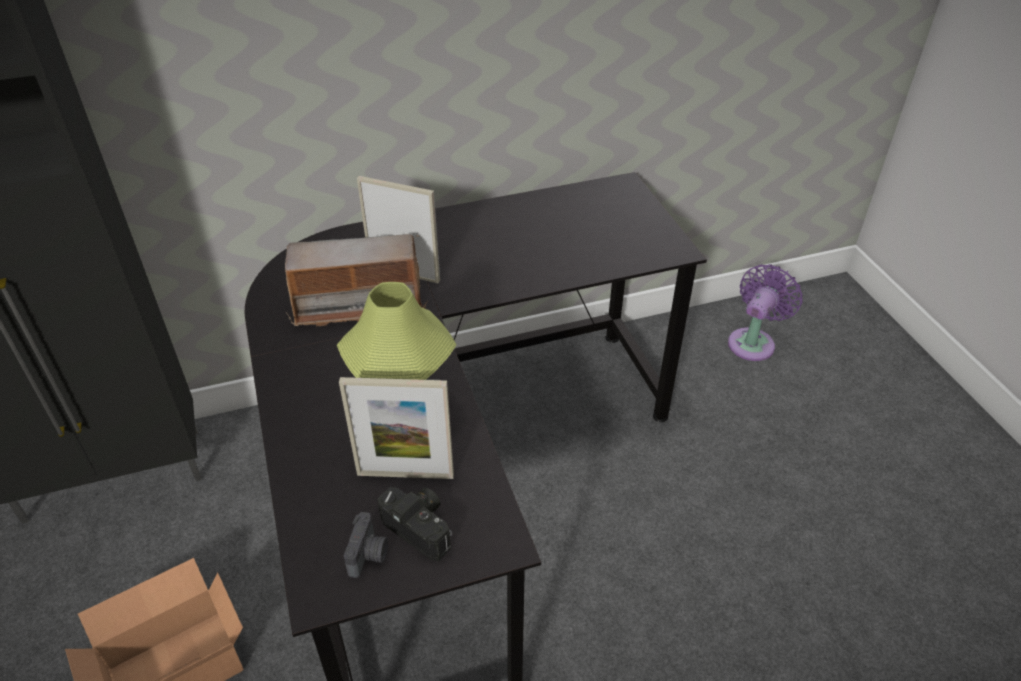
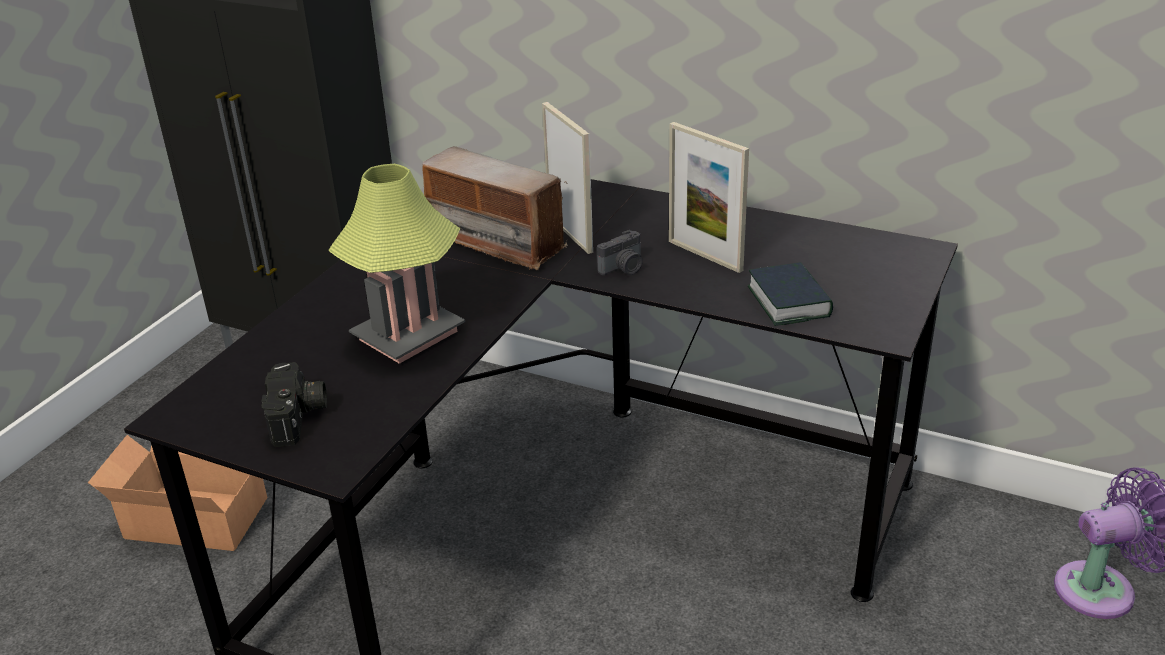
camera: 45 degrees right, 10 degrees down
(369, 555) = (238, 412): camera -> camera (623, 269)
(405, 474) = (343, 376): picture frame -> picture frame (705, 256)
(603, 256) = (789, 301): none -> book

